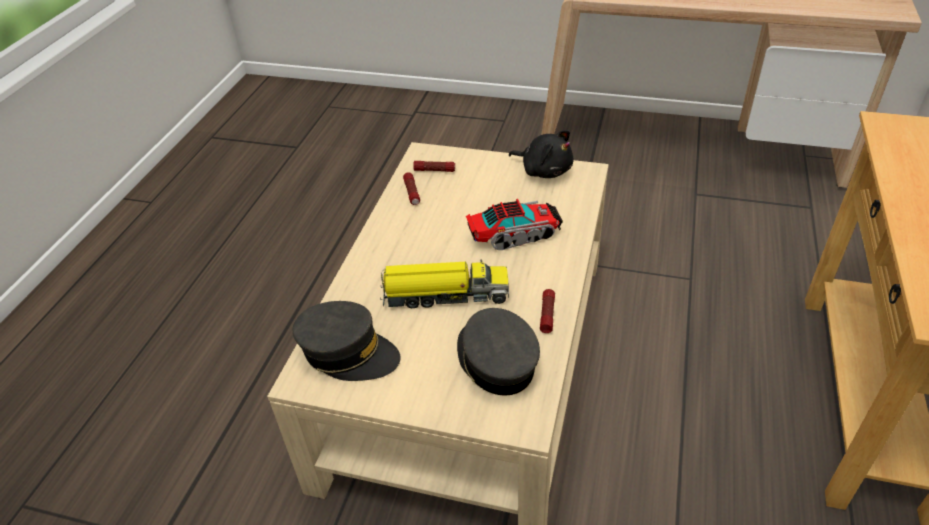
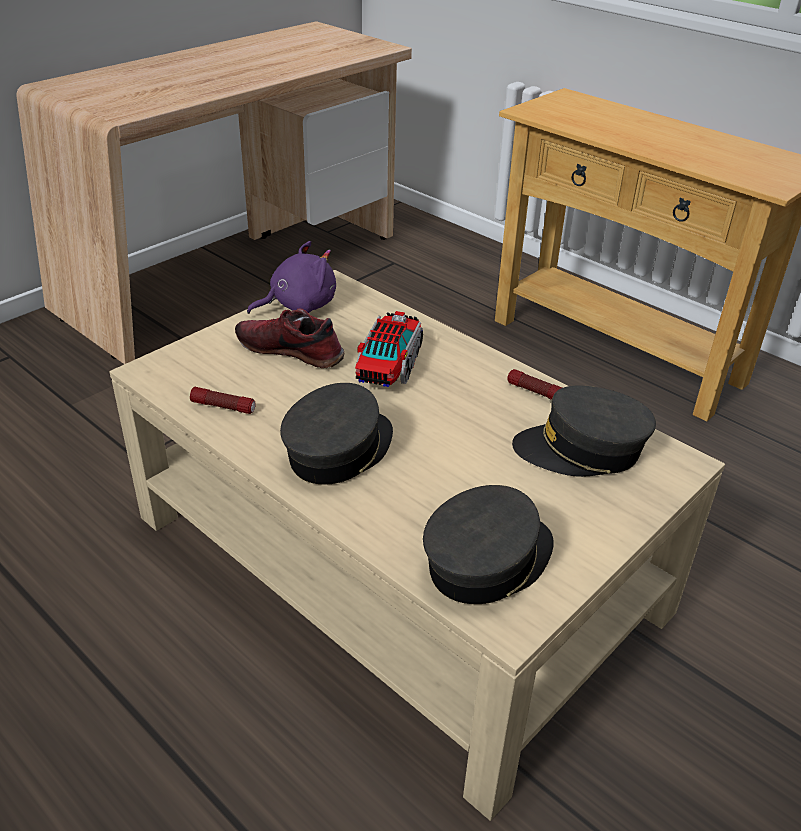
camera: 65 degrees left, 5 degrees down
(407, 252) = (339, 450): none -> grey cap
(434, 170) = (199, 374): flashlight -> none
(444, 295) = (446, 448): toy truck -> none
(491, 190) = (291, 350): none -> shoe
(544, 170) = (298, 306): black plush toy -> purple plush toy

